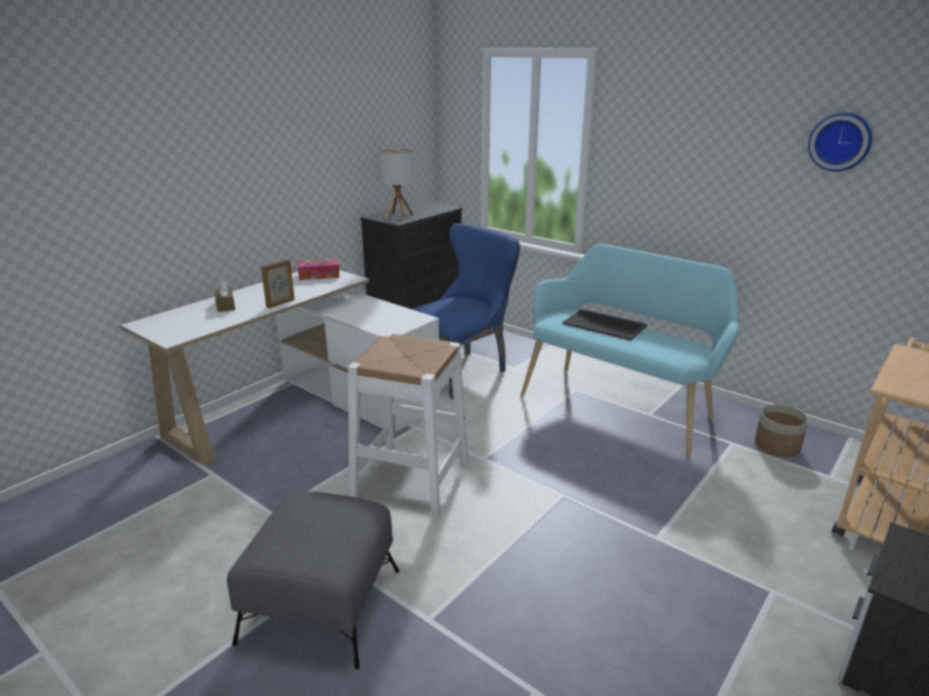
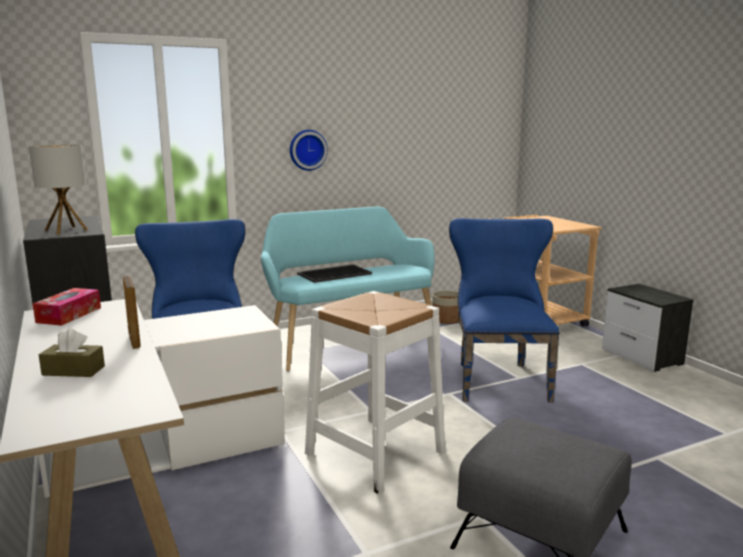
camera: 65 degrees left, 10 degrees down
(637, 521) = (497, 378): none -> blue chair
(840, 141) = (416, 108): wall clock -> wall clock (307, 150)

